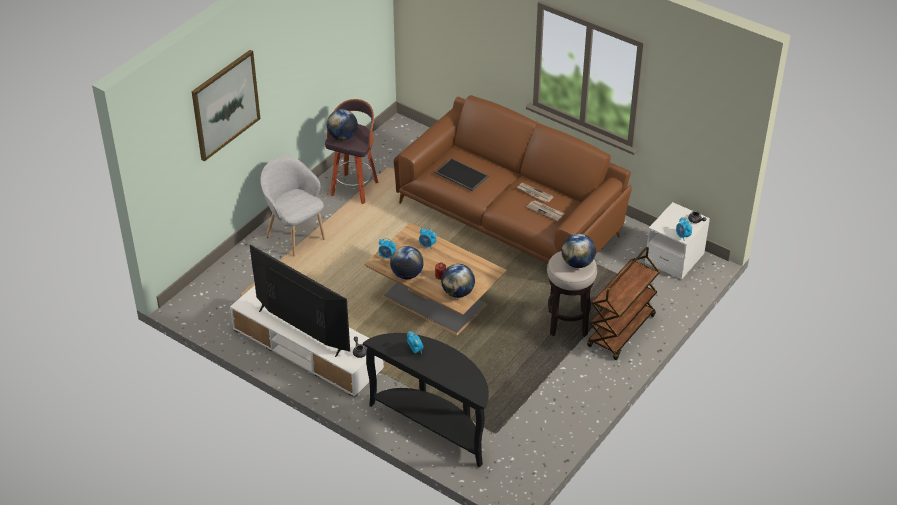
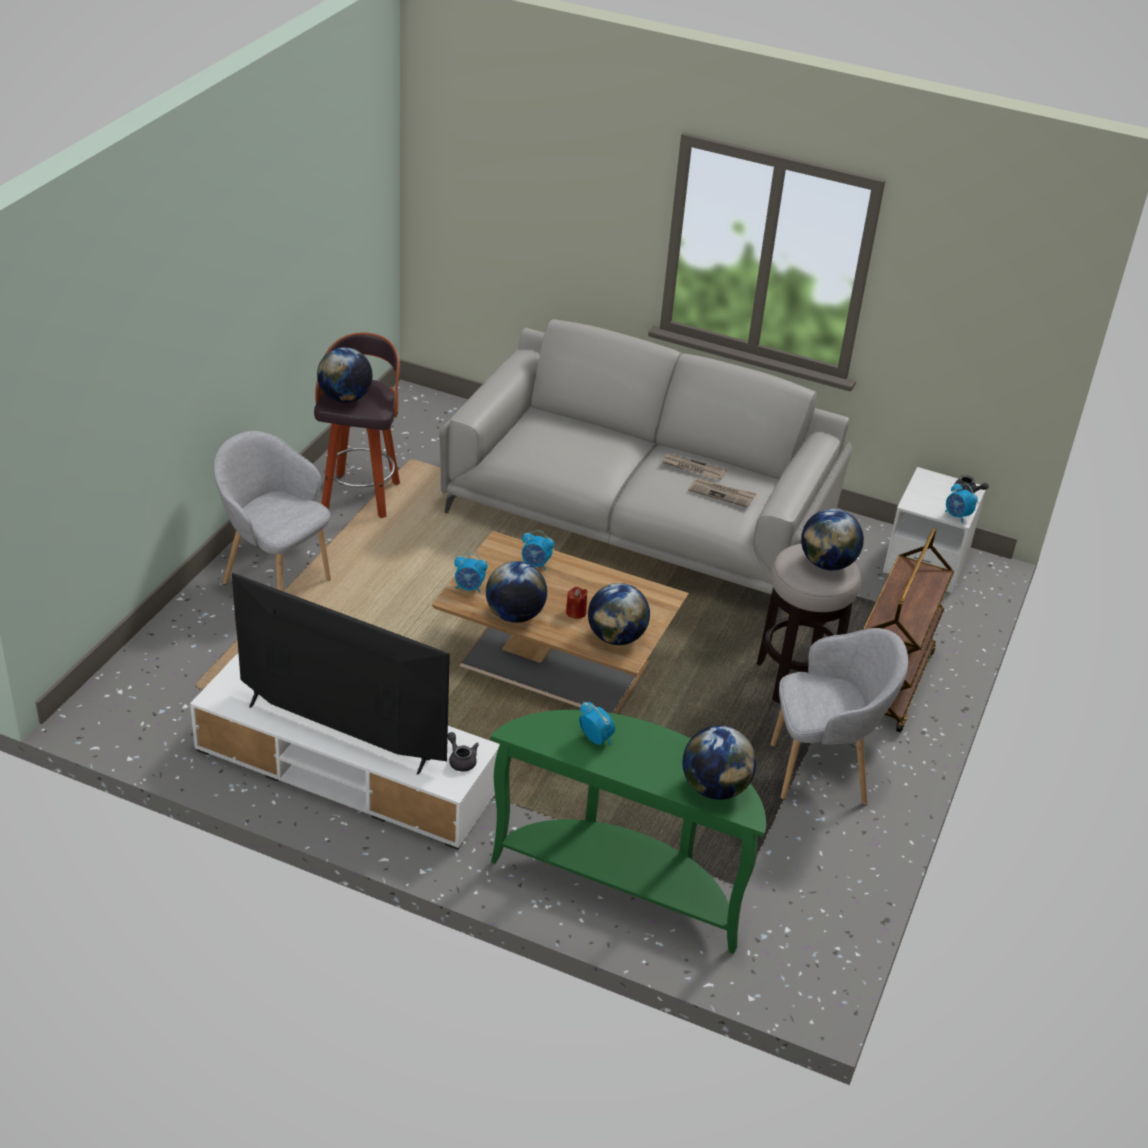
camera: 15 degrees left, 5 degrees down
(225, 104) = (151, 322): picture -> none
(434, 424) = (623, 883): black console table -> green console table
(460, 175) = (559, 449): tray -> none
(467, 382) = (715, 788): none -> globe
(511, 218) = (640, 521): brown sofa -> grey sofa
(563, 377) = (822, 772): none -> grey armchair

